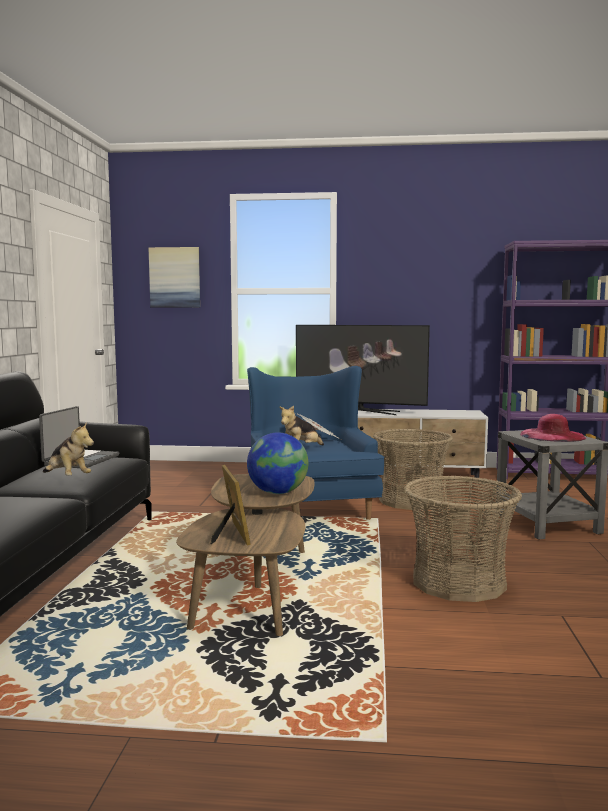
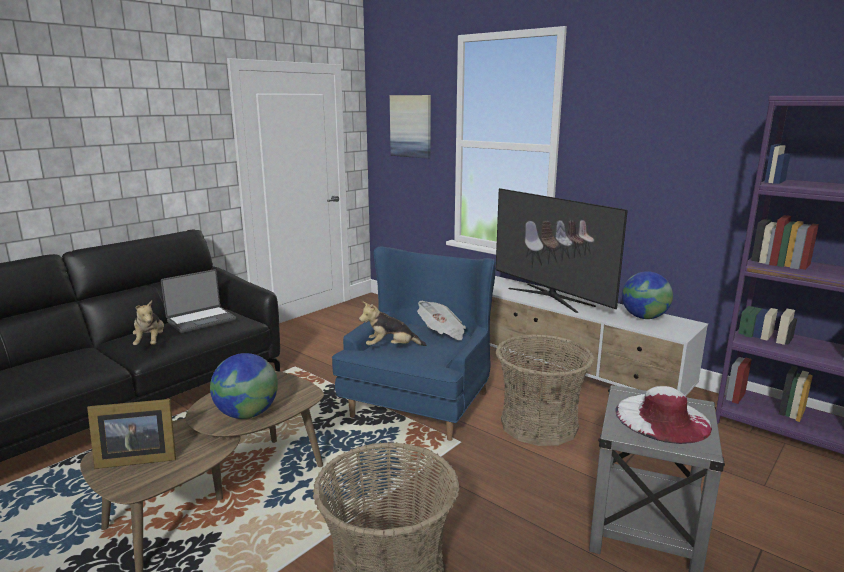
camera: 35 degrees right, 10 degrees up
(231, 534) = (135, 458): picture frame -> picture frame turned 60 degrees clockwise
(440, 412) = (644, 317): none -> globe
(552, 436) = (662, 418): pink hat -> white hat

